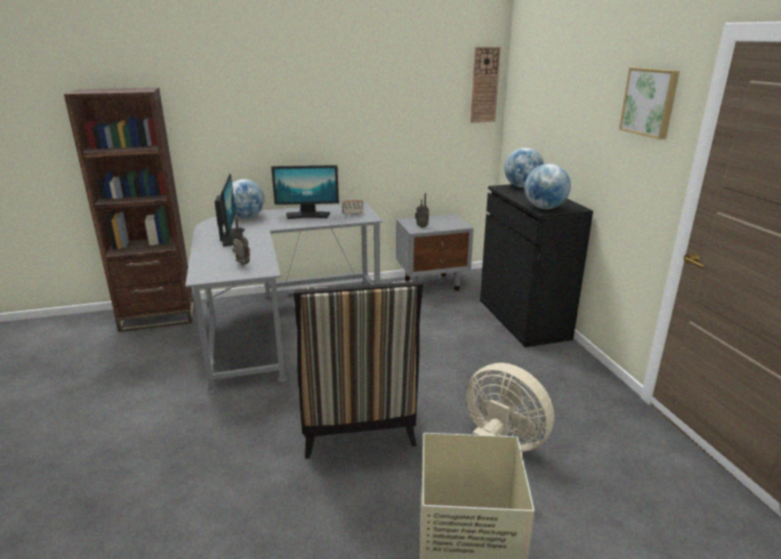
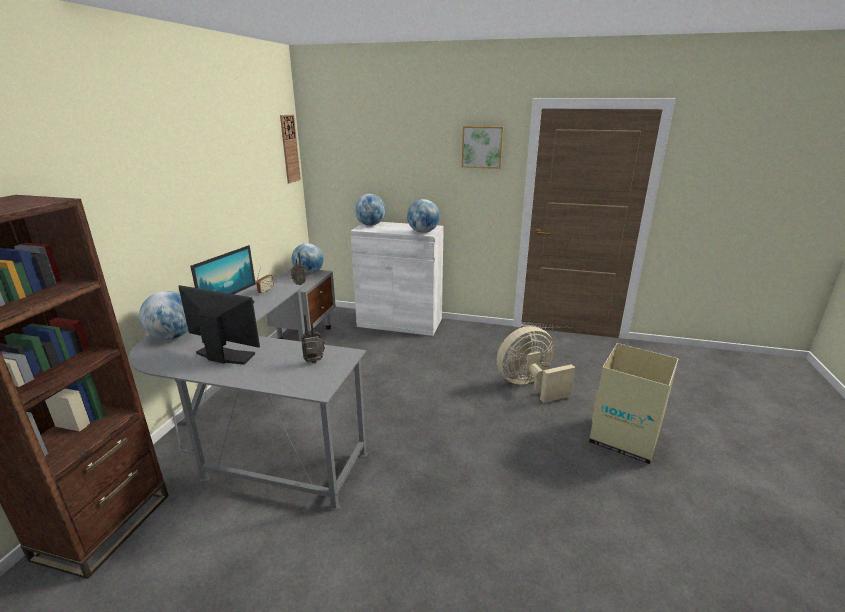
camera: 60 degrees left, 0 degrees up
(355, 419) = (453, 431): chair -> none
(450, 222) = (309, 273): none -> globe
(523, 319) = (400, 322): black cabinet -> white cabinet

